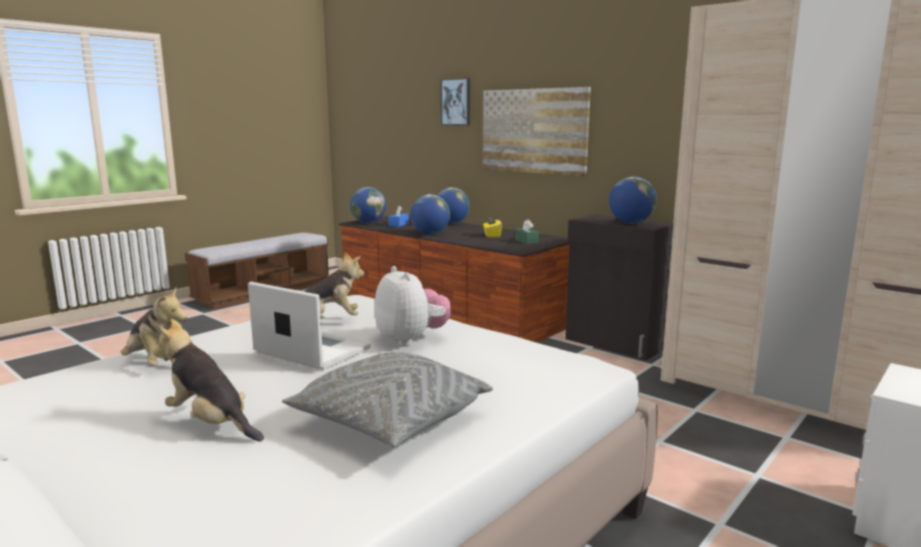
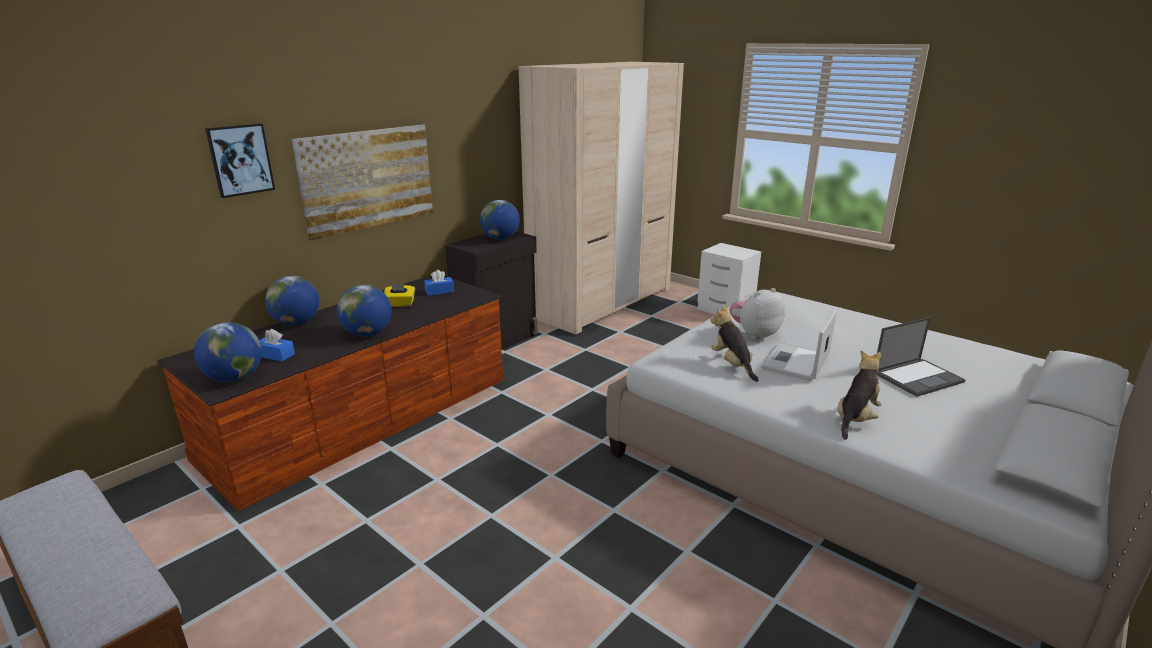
camera: 90 degrees left, 10 degrees up
(211, 423) = (918, 377): plush toy -> laptop
(390, 422) = (874, 334): grey pillow -> none
(526, 241) = (439, 291): green tissue box -> blue tissue box

